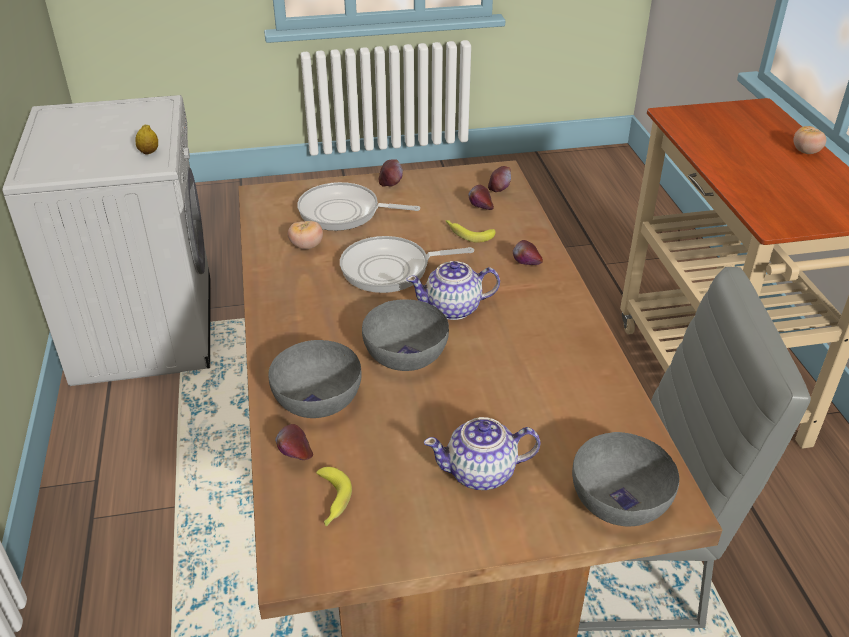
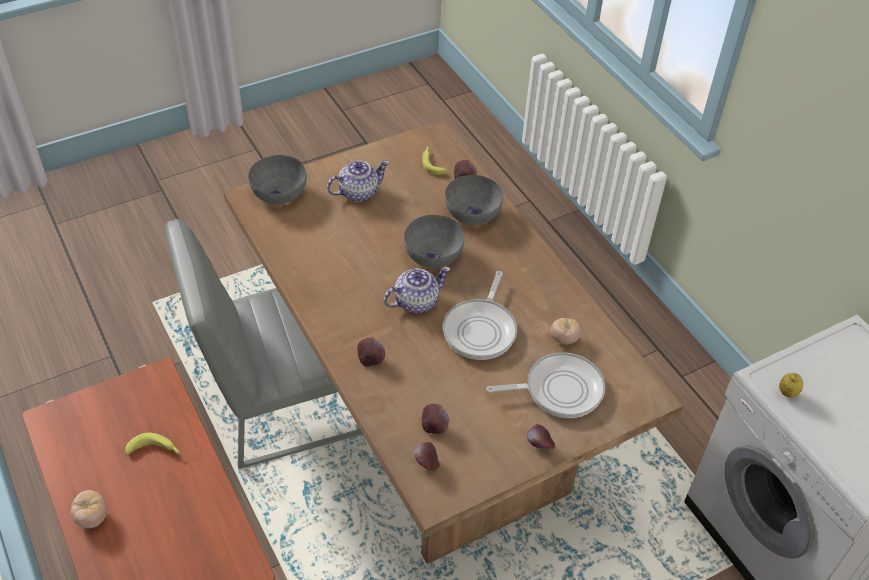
camera: 160 degrees right, 10 degrees up
(391, 269) = (481, 329): frying pan -> frying pan turned 135 degrees clockwise
(468, 233) = (434, 388): banana -> banana (155, 450)

